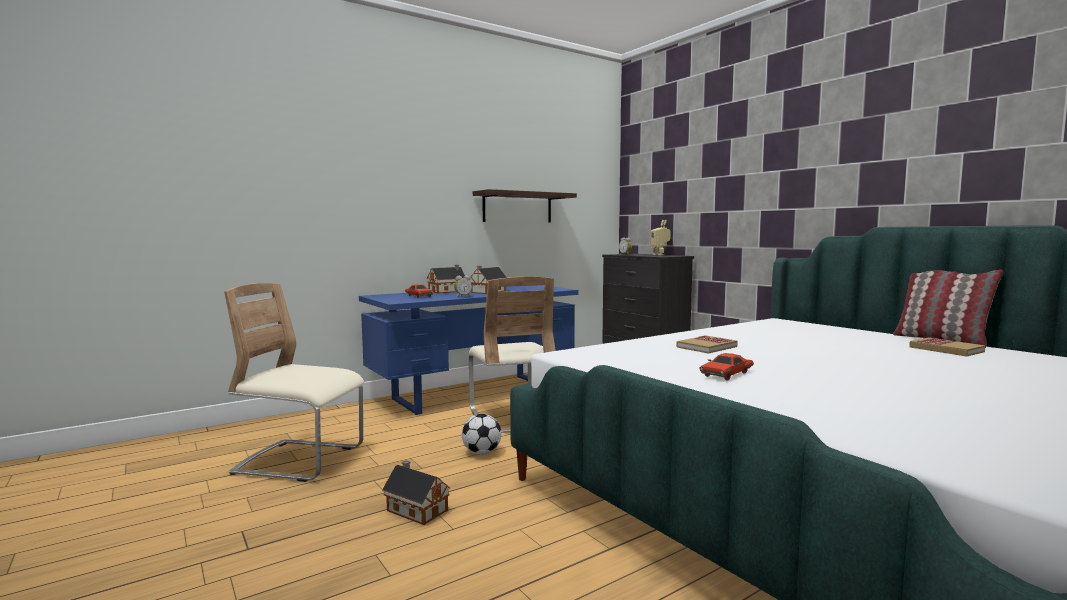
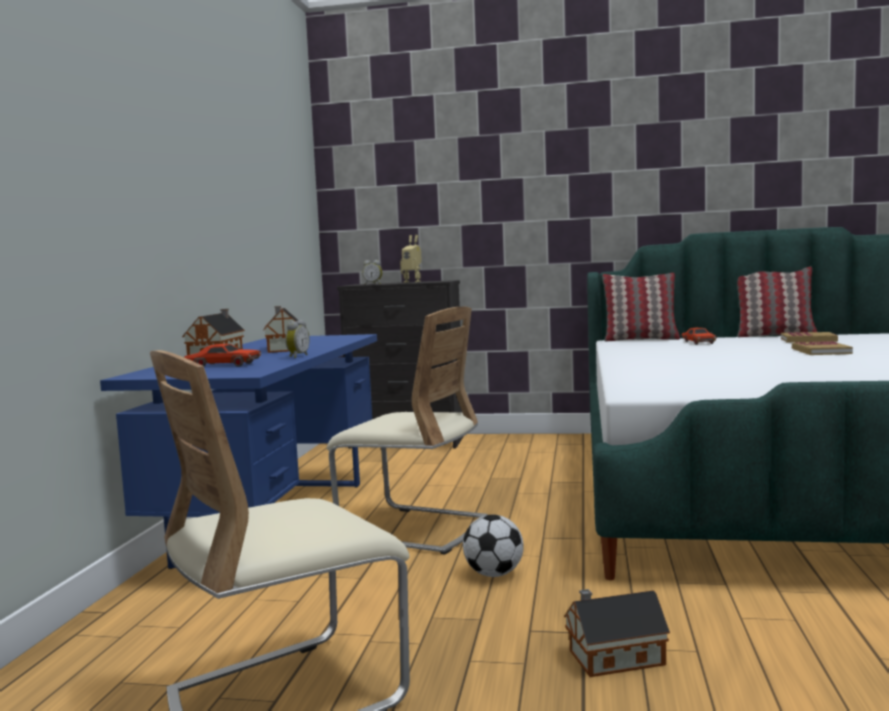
camera: 45 degrees left, 0 degrees up
(517, 207) = (246, 215): shelf -> none
(706, 347) = (691, 365): book -> book (821, 351)
(727, 374) = (816, 377): red toy car -> red toy car (698, 342)
(803, 322) = (640, 339): none -> pillow

